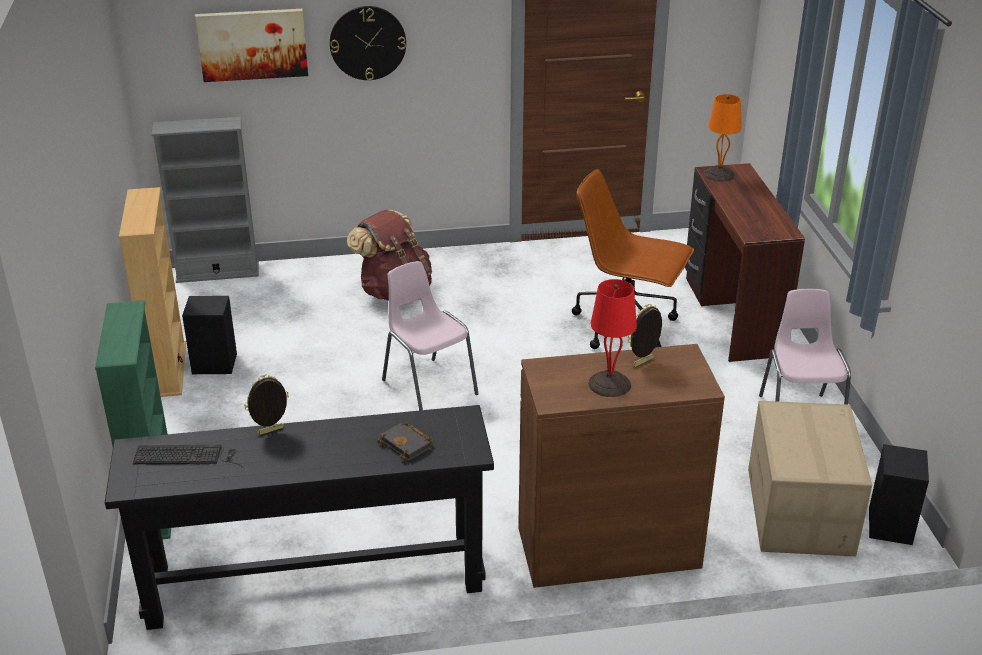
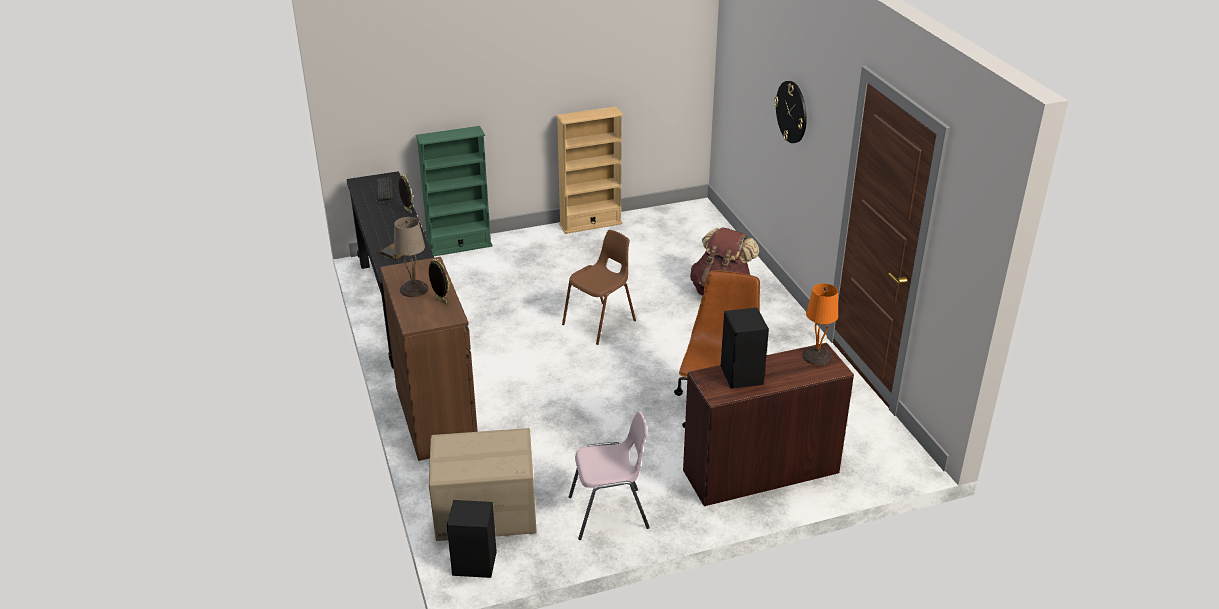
camera: 80 degrees right, 0 degrees up
(216, 364) = (602, 238): black speaker -> black speaker (742, 376)
(217, 272) = (713, 218): grey bookcase -> none
(252, 44) = (753, 74): picture -> none
(428, 387) = (600, 323): pink chair -> brown chair
(610, 384) = (414, 289): red table lamp -> beige table lamp

